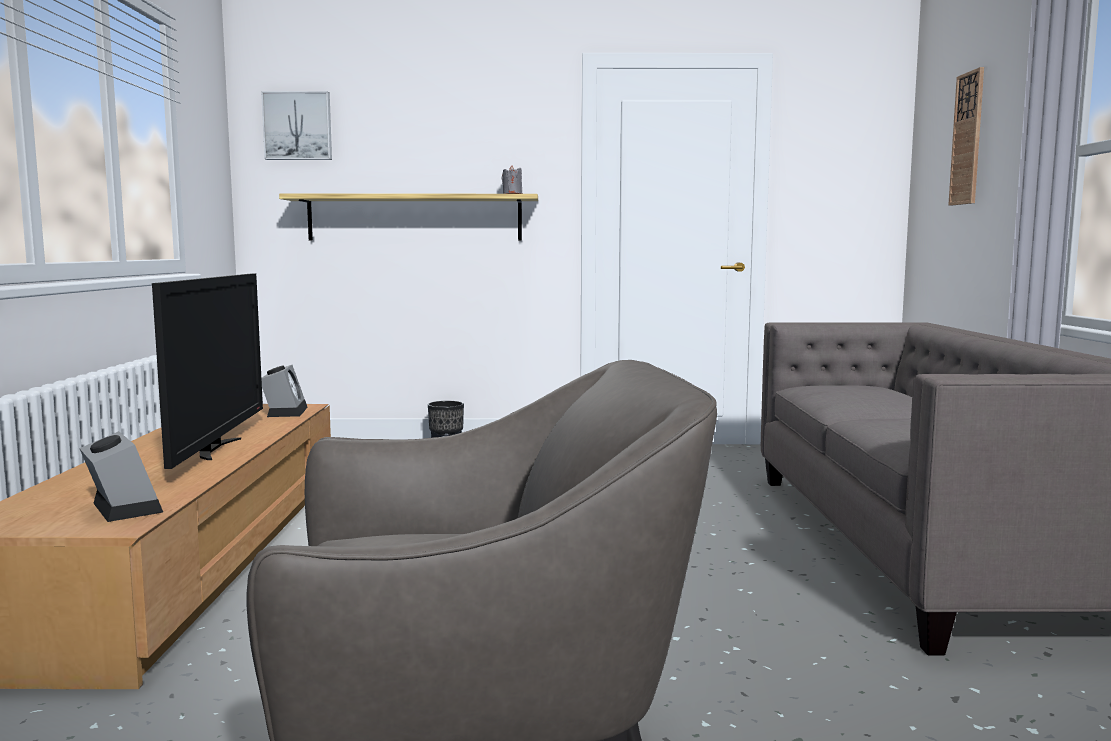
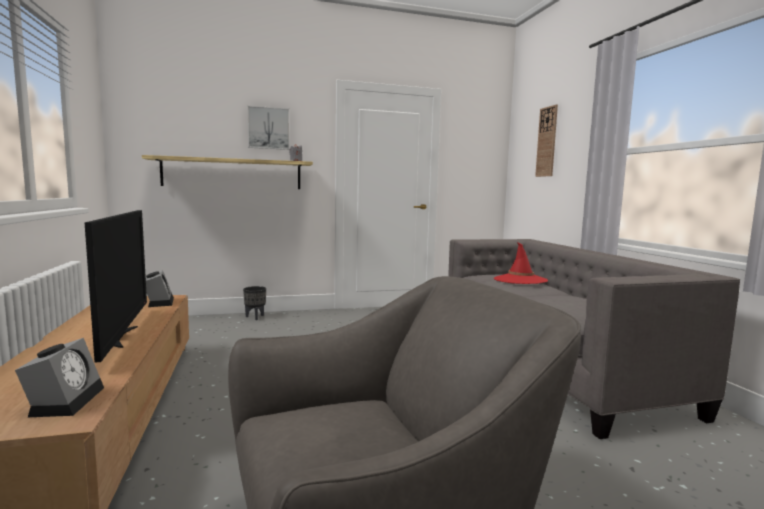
camera: 15 degrees left, 0 degrees up
(122, 508) = (65, 400): alarm clock -> alarm clock turned 45 degrees clockwise
(298, 126) = (153, 111): picture -> picture (268, 128)
(876, 393) = (520, 280): none -> red hat

